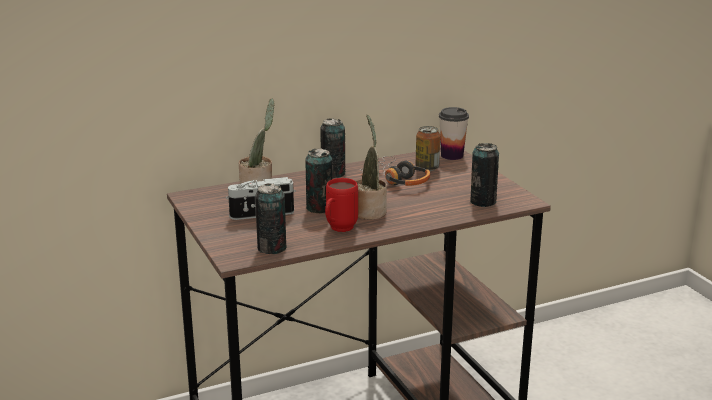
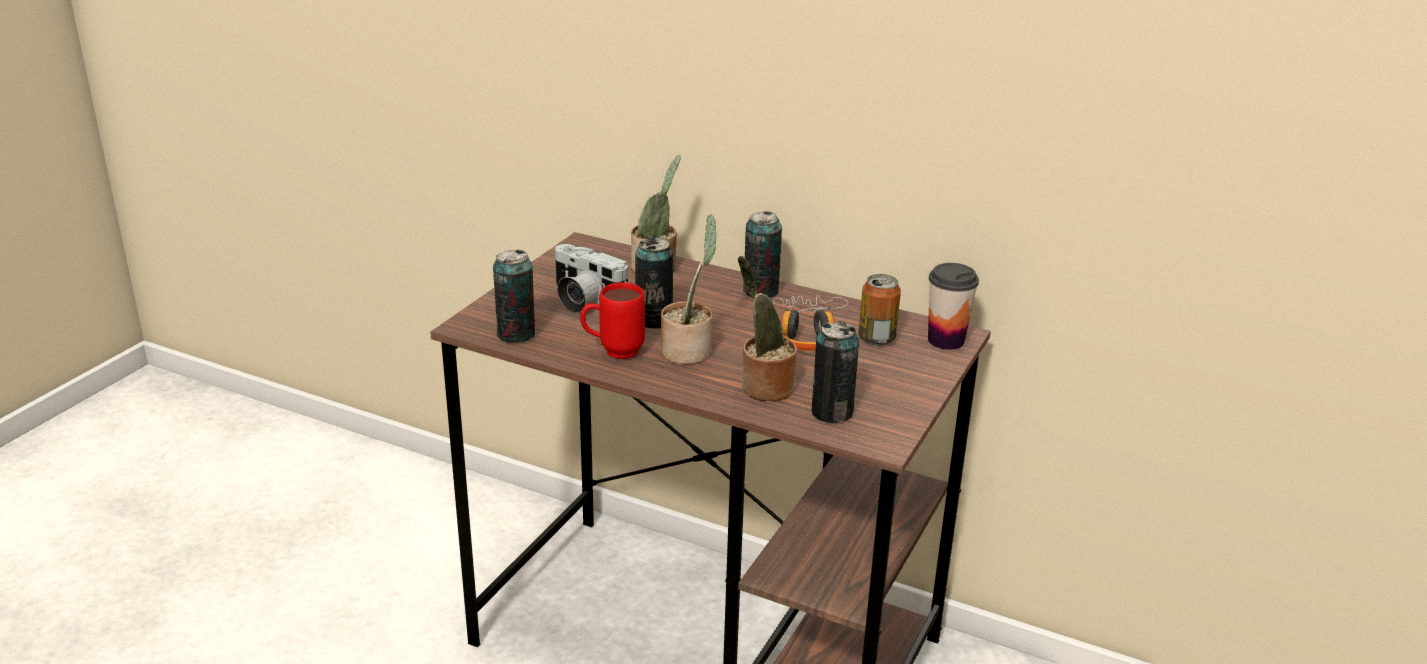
camera: 50 degrees right, 5 degrees up
(436, 207) = (763, 387): none -> potted plant

